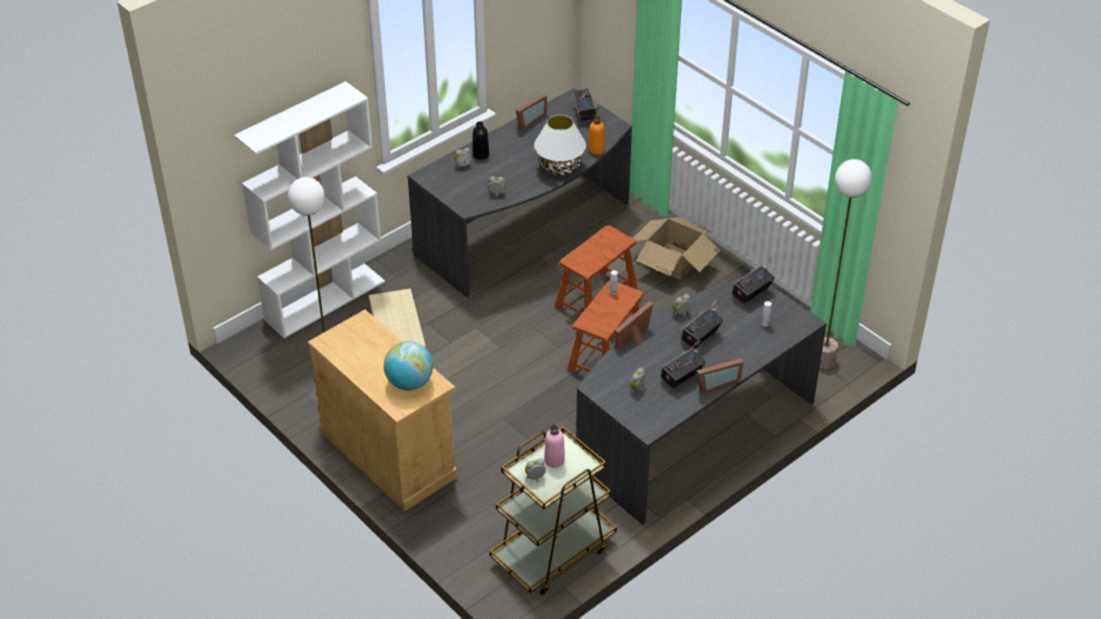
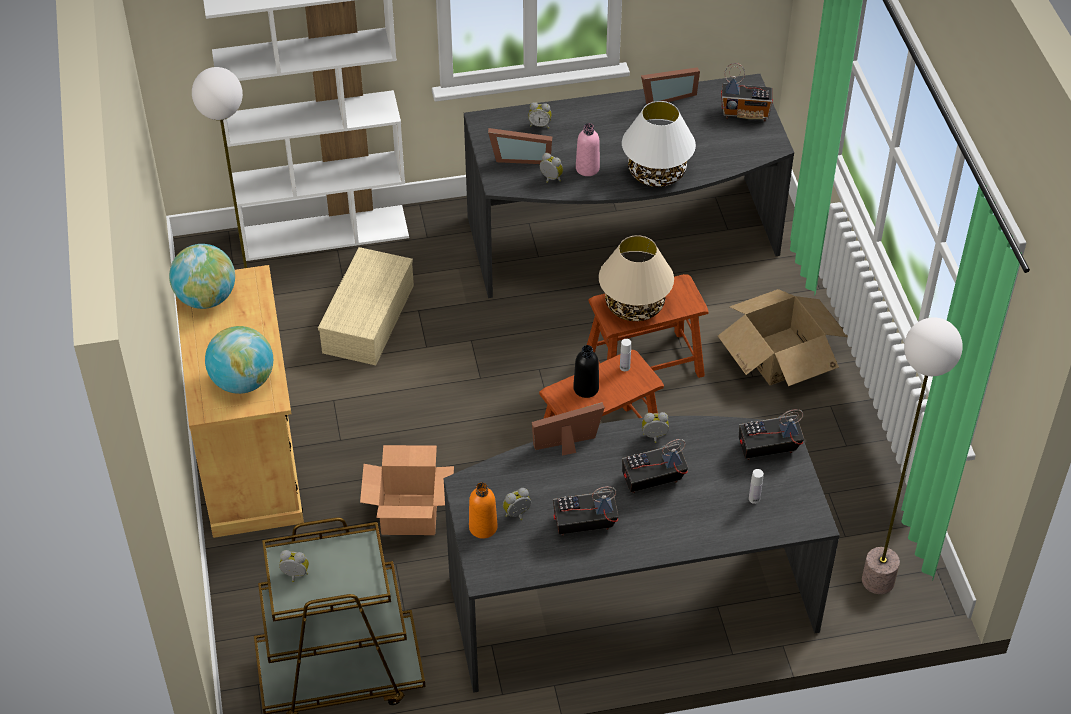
camera: 30 degrees right, 5 degrees up
(341, 344) = (206, 298): none -> globe
(480, 154) = (572, 119): black bottle -> black bottle (586, 388)
(520, 444) = (408, 515): none -> cardboard box
(554, 460) = (336, 562): pink bottle -> pink bottle (587, 168)
(585, 114) = (745, 114): radio -> radio turned 75 degrees clockwise
(591, 255) = (635, 306): none -> beige table lamp
(596, 149) = (721, 167): orange bottle -> orange bottle (483, 527)
(715, 383) = (622, 552): picture frame -> picture frame (520, 157)

